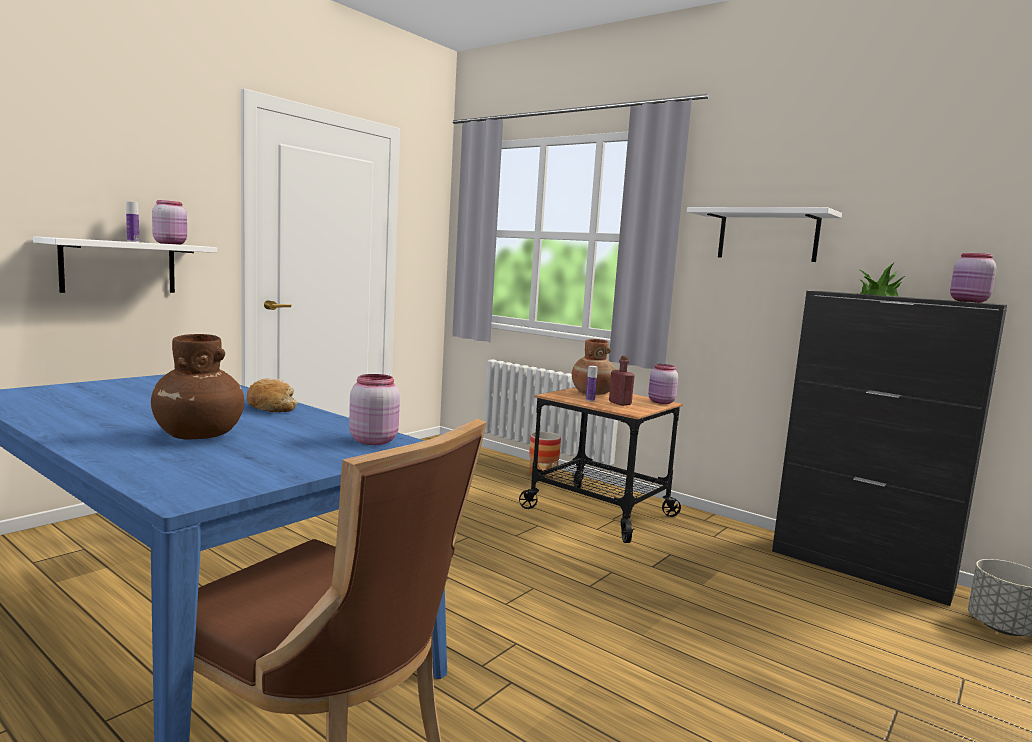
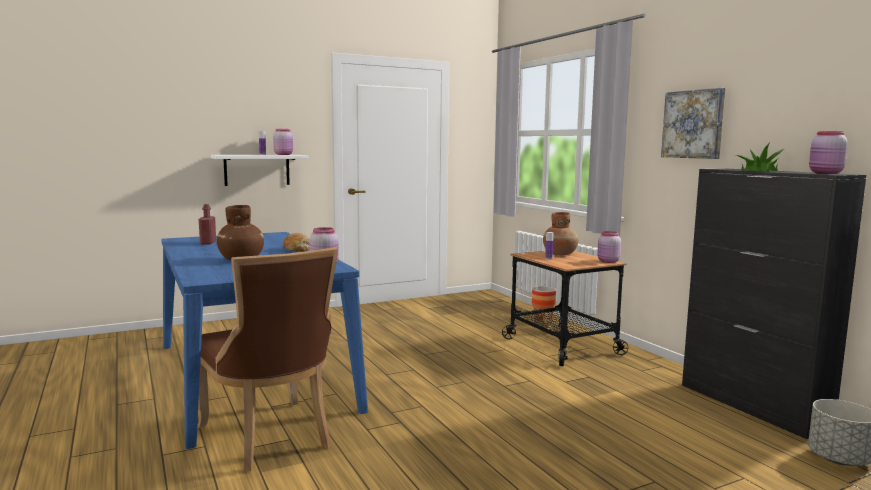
camera: 25 degrees right, 0 degrees up
(620, 403) = (569, 261): red bottle -> red bottle (208, 243)
(767, 236) = (693, 124): white shelf -> picture

